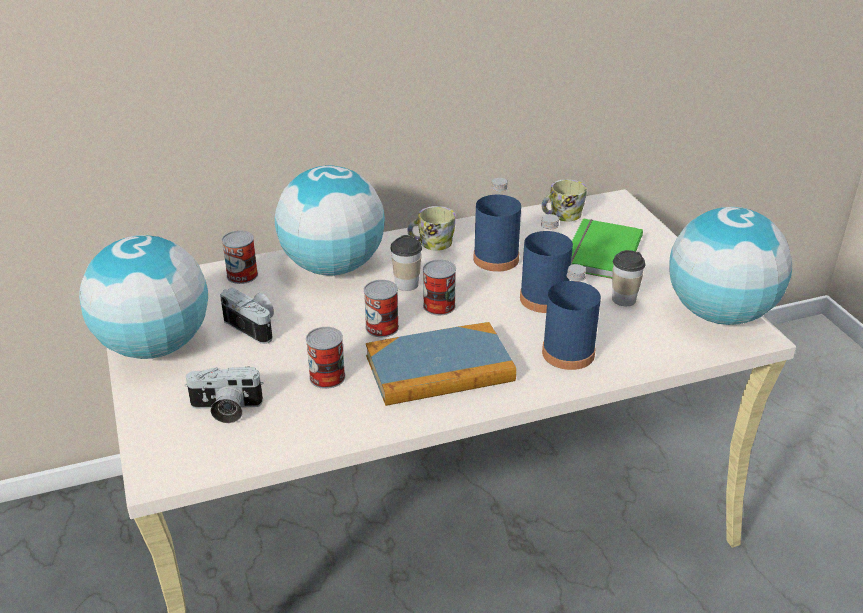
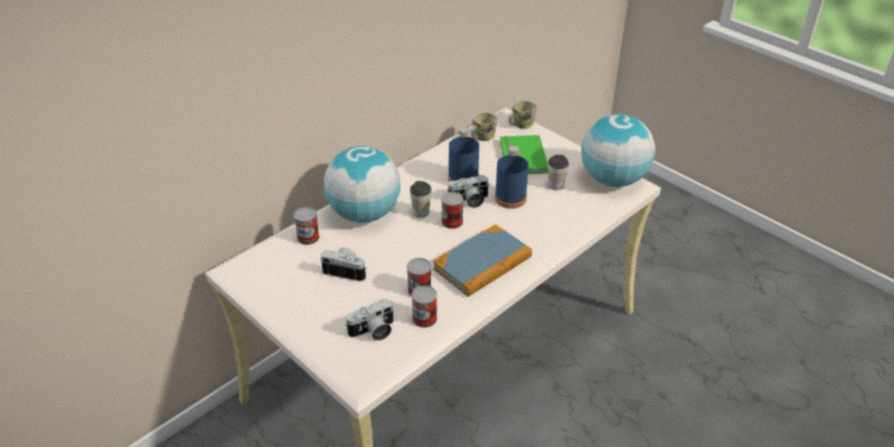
camera: 25 degrees left, 5 degrees up
(155, 346) = (291, 305): globe -> none
(382, 327) = (428, 246): can -> can (424, 318)
(431, 243) = (415, 179): mug -> mug (520, 124)
(483, 287) = (469, 201): none -> camera
(568, 353) = (548, 230): blue bottle -> none

